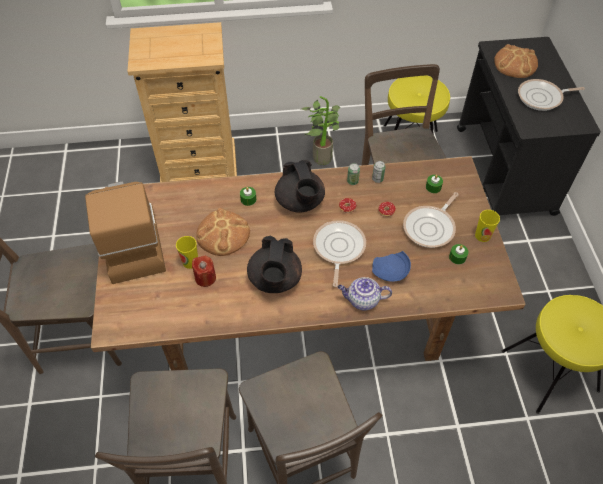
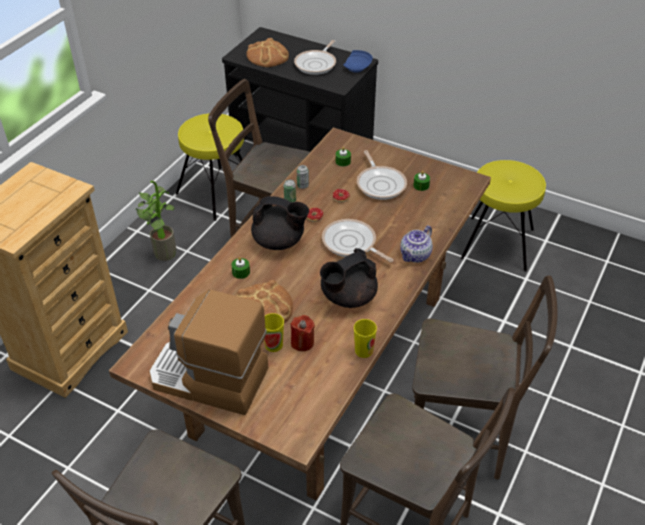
camera: 55 degrees left, 10 degrees down
(275, 280) = (347, 297): black teapot -> black teapot turned 105 degrees clockwise
(390, 272) = (402, 226): blue plate -> blue plate (357, 67)
(482, 235) = (413, 163): cup -> cup (363, 350)

